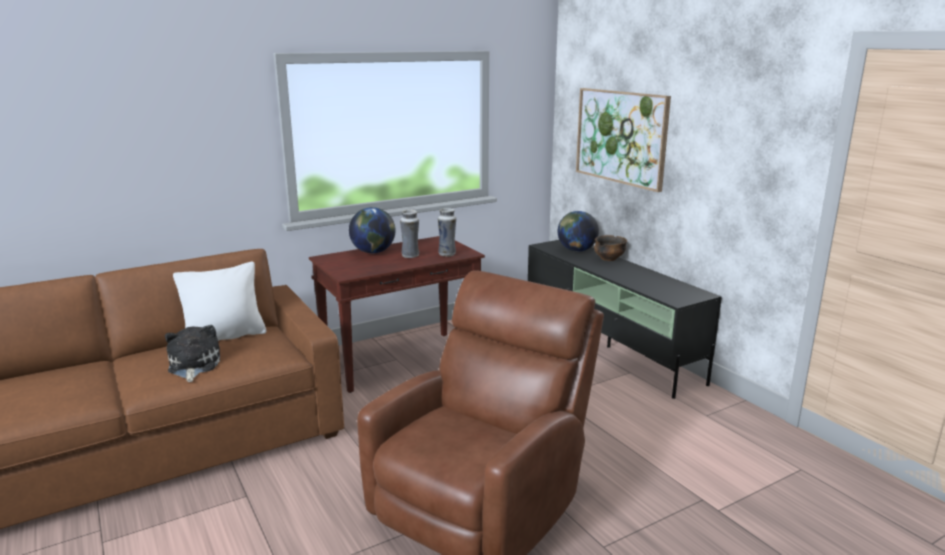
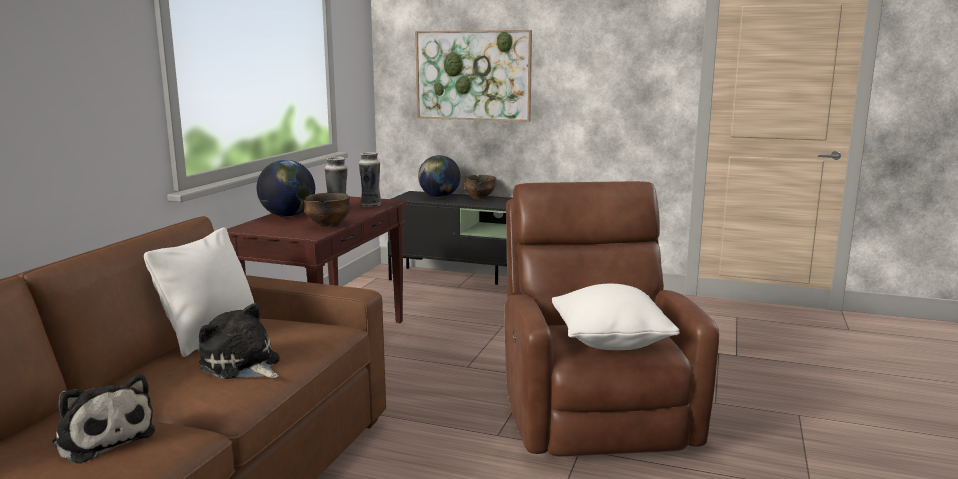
camera: 40 degrees left, 5 degrees down
(70, 387) = (103, 437): none -> plush toy
(375, 268) = (328, 225): none -> bowl
(448, 444) = (610, 342): none -> white pillow

